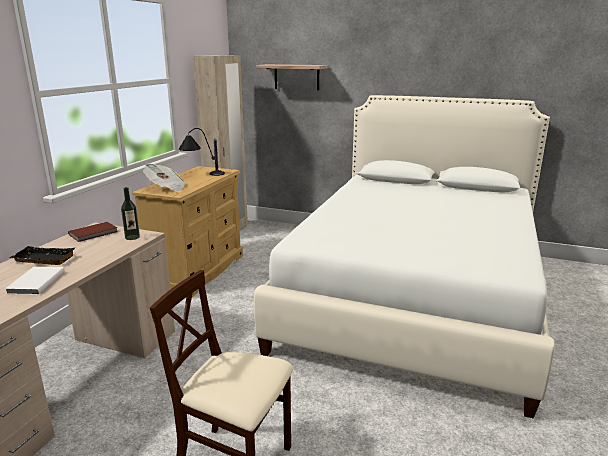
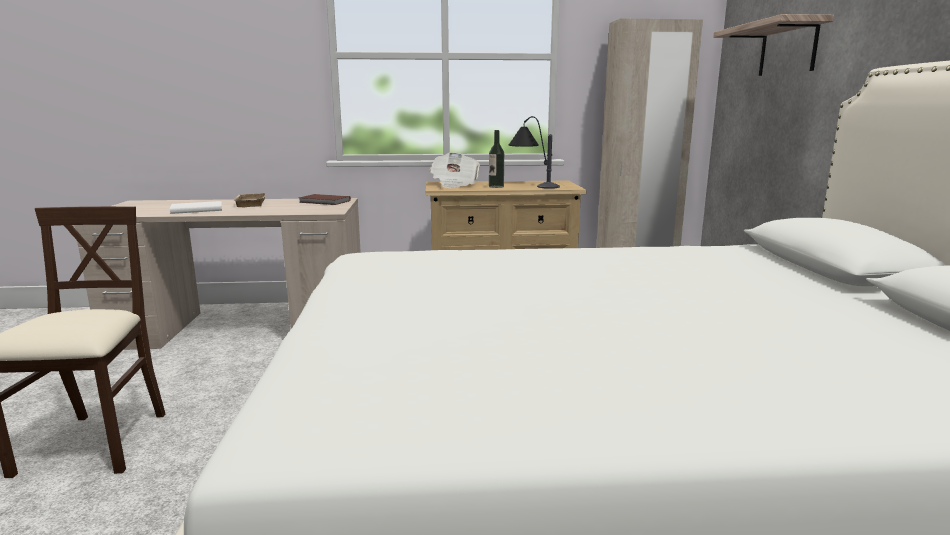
camera: 65 degrees right, 5 degrees down
(42, 260) = (249, 203): black tray -> beige tray
(132, 237) = (321, 209): bottle -> bottle (496, 186)

